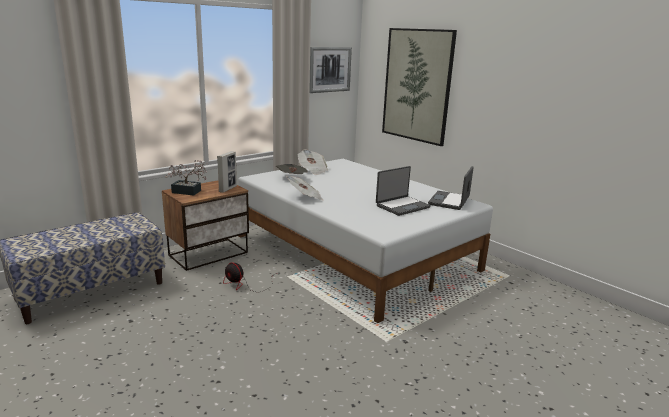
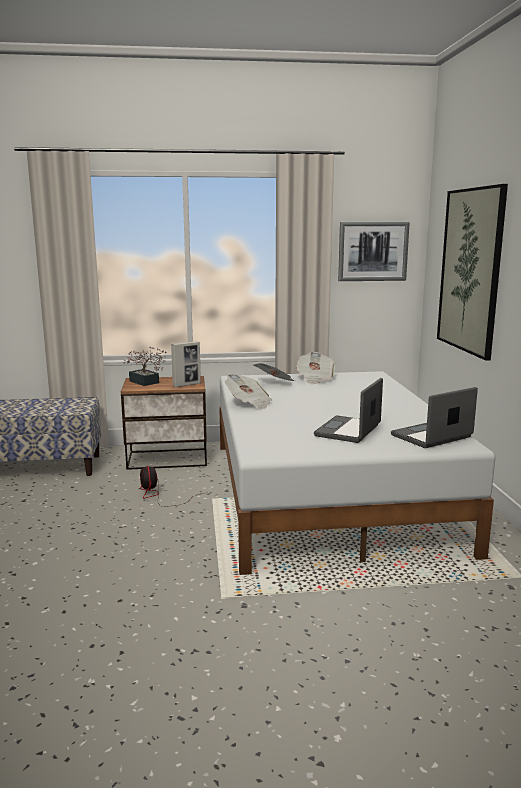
camera: 35 degrees right, 5 degrees down
(402, 206) = (349, 431): laptop -> laptop turned 120 degrees clockwise

